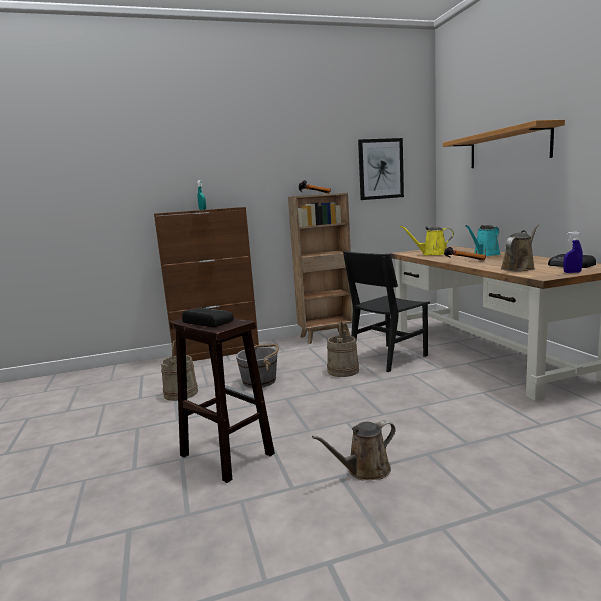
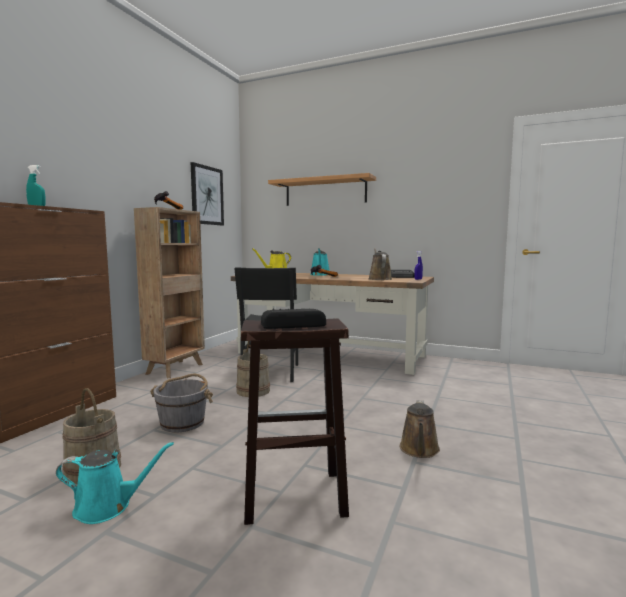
camera: 50 degrees left, 5 degrees down
(155, 416) = (108, 507): none -> turquoise watering can

